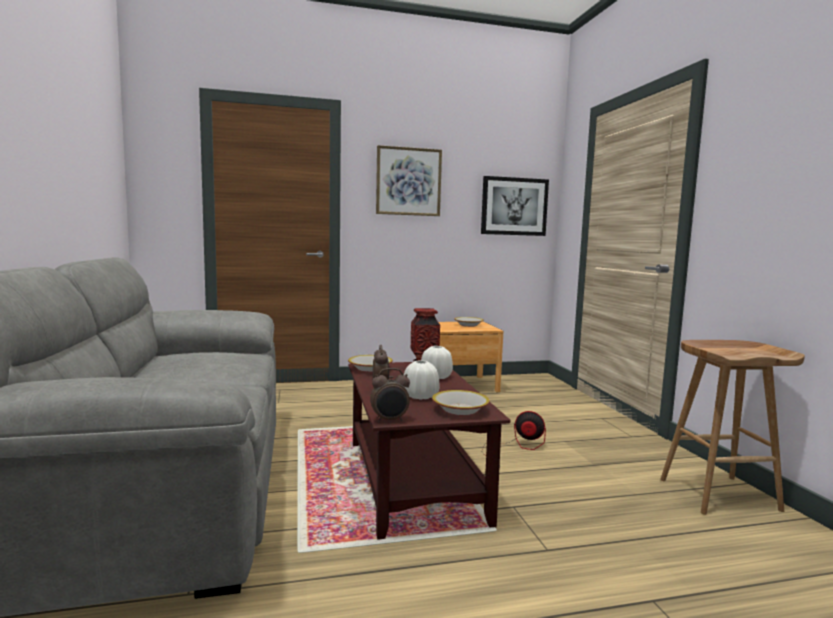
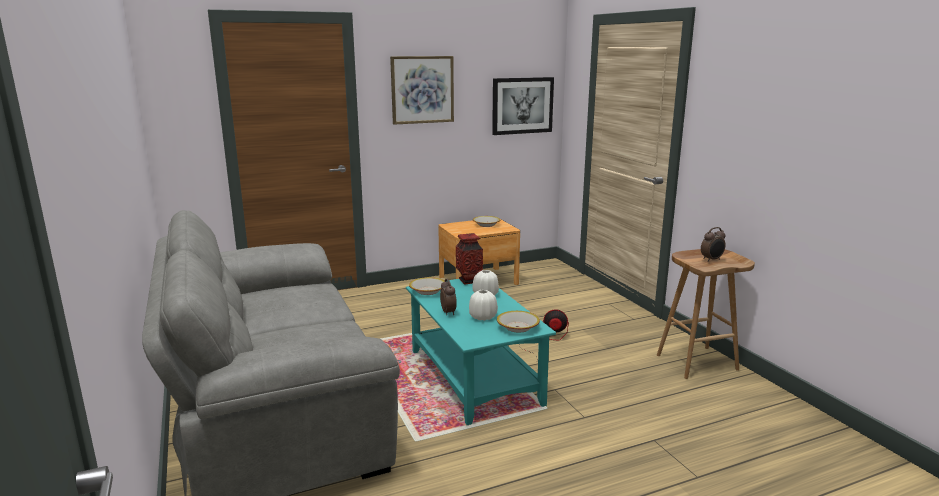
camera: 10 degrees left, 10 degrees up
(390, 420) = (472, 343): alarm clock -> alarm clock (712, 260)
(412, 479) = (473, 376): brown coffee table -> turquoise coffee table

